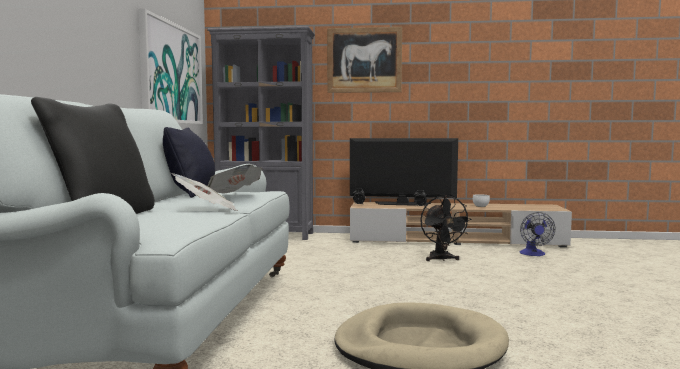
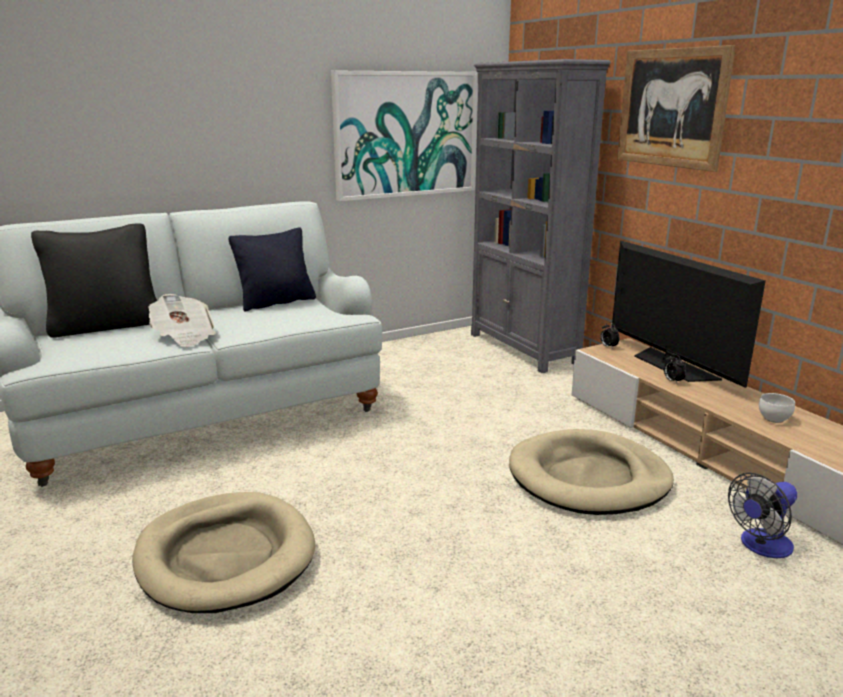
camera: 55 degrees right, 15 degrees up
(234, 196) = (262, 321): newspaper -> none
(441, 259) = (588, 478): black fan -> beige dog bed

